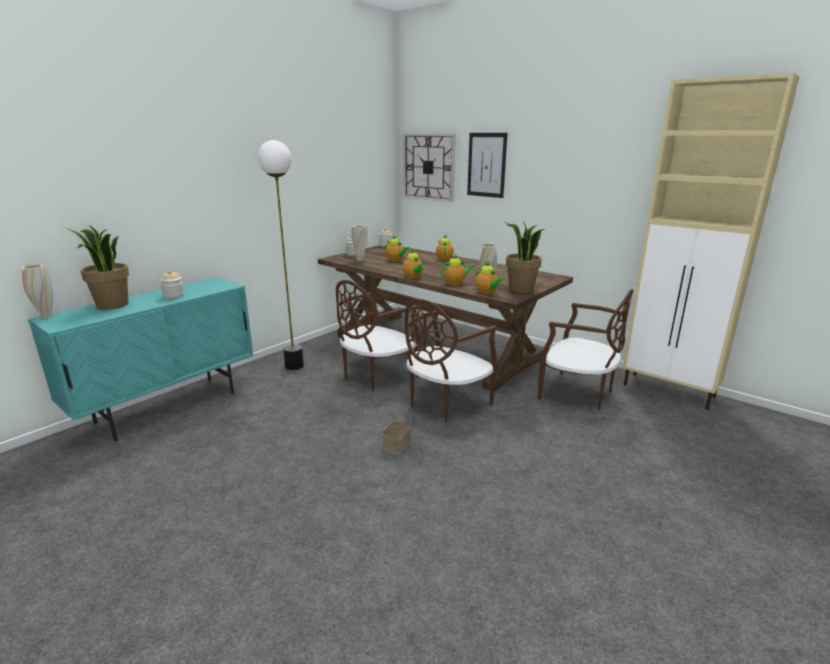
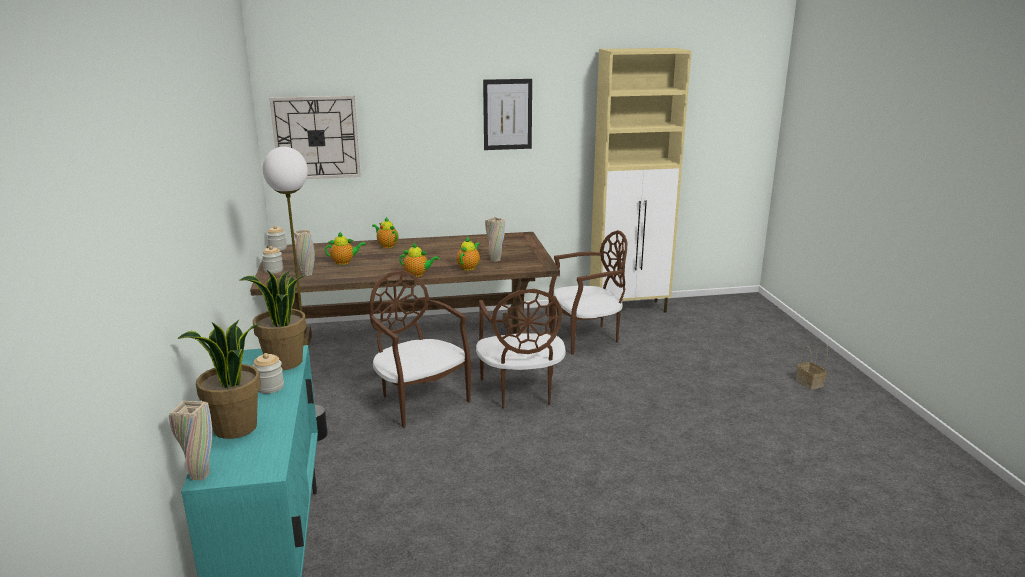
camera: 50 degrees left, 0 degrees up
(376, 376) = (420, 400): brown chair -> brown chair turned 150 degrees clockwise
(396, 447) = (555, 440): basket -> basket (810, 383)
(486, 165) = (403, 129): picture -> picture (507, 114)
(487, 292) = (514, 267): teapot -> none
(520, 289) = (530, 256): potted plant -> potted plant (284, 363)

